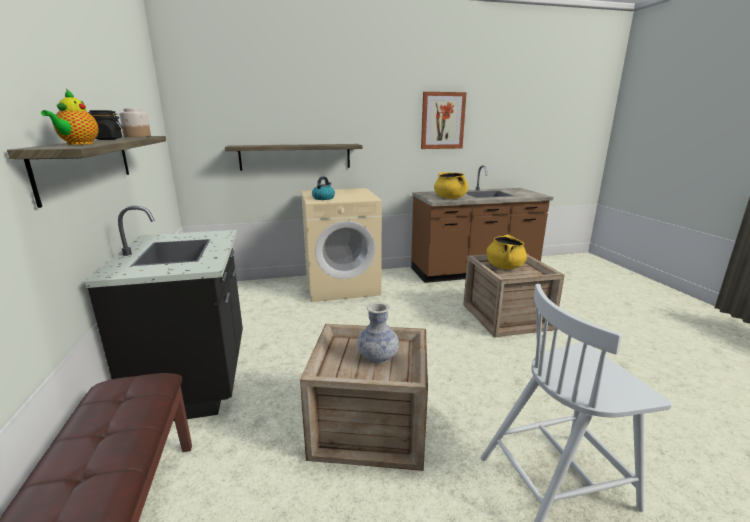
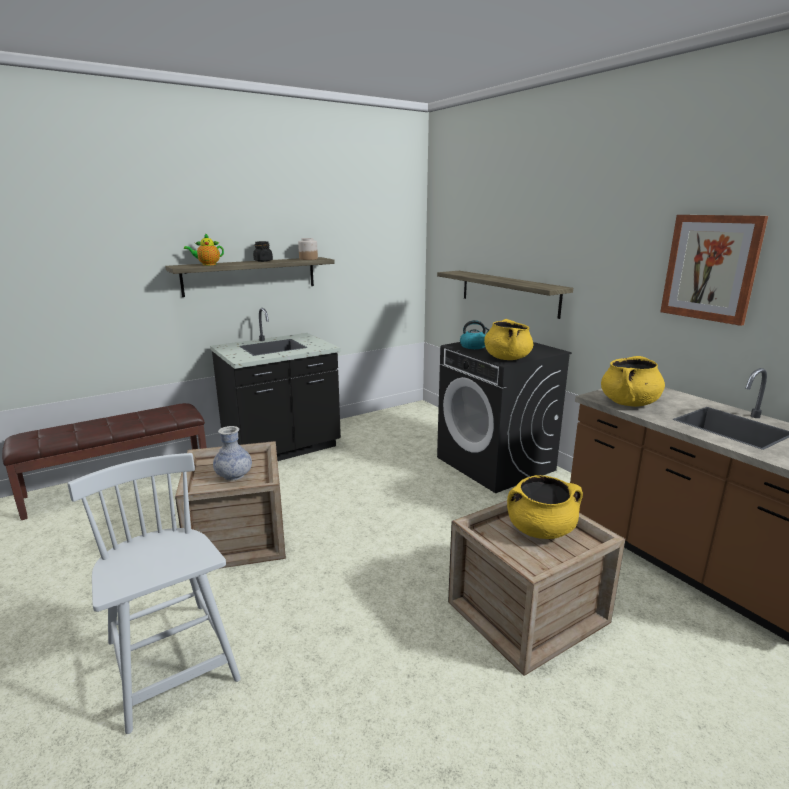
camera: 70 degrees right, 0 degrees up
(342, 285) = (496, 464): beige washing machine -> black washing machine
(364, 197) = (507, 358): none -> yellow cooking pot

